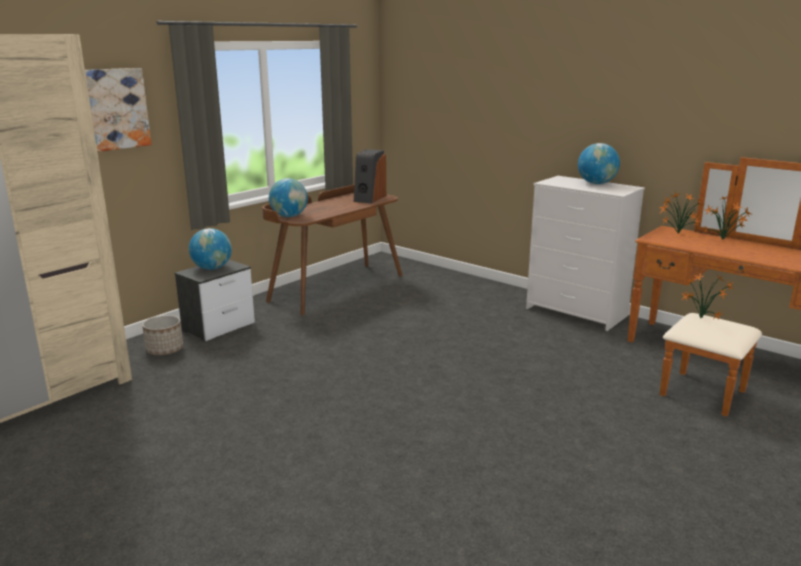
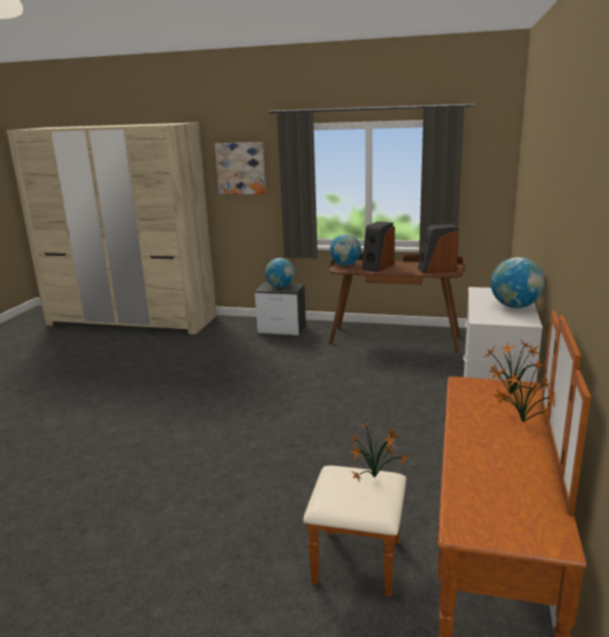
camera: 65 degrees right, 0 degrees up
(165, 349) = (237, 328): planter -> none
(320, 209) = (377, 266): none -> speaker

